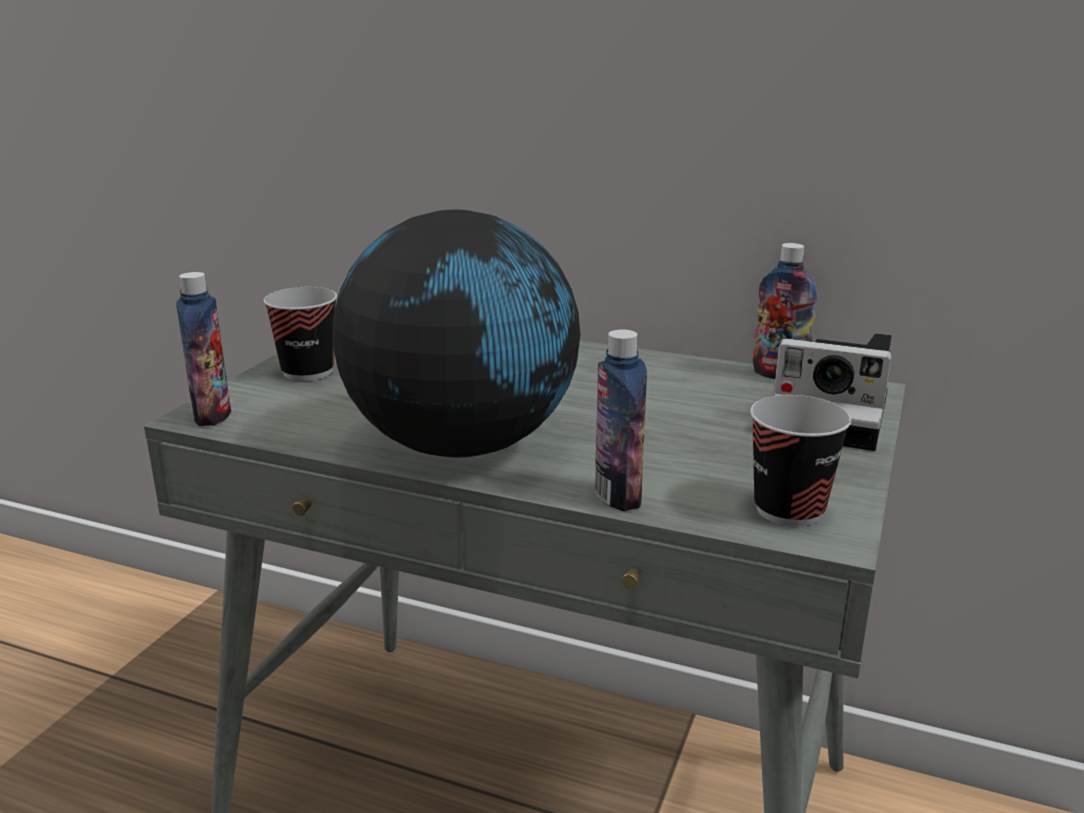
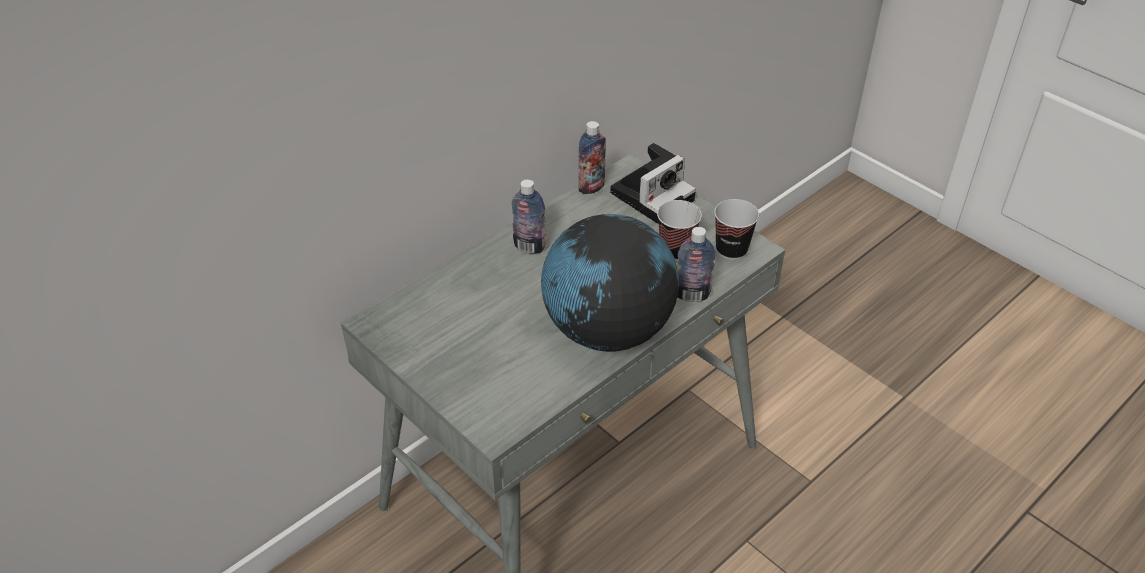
camera: 65 degrees left, 20 degrees up
(212, 415) = (498, 425): bottle -> bottle (529, 247)
(308, 372) = (453, 370): cup -> cup (676, 251)

